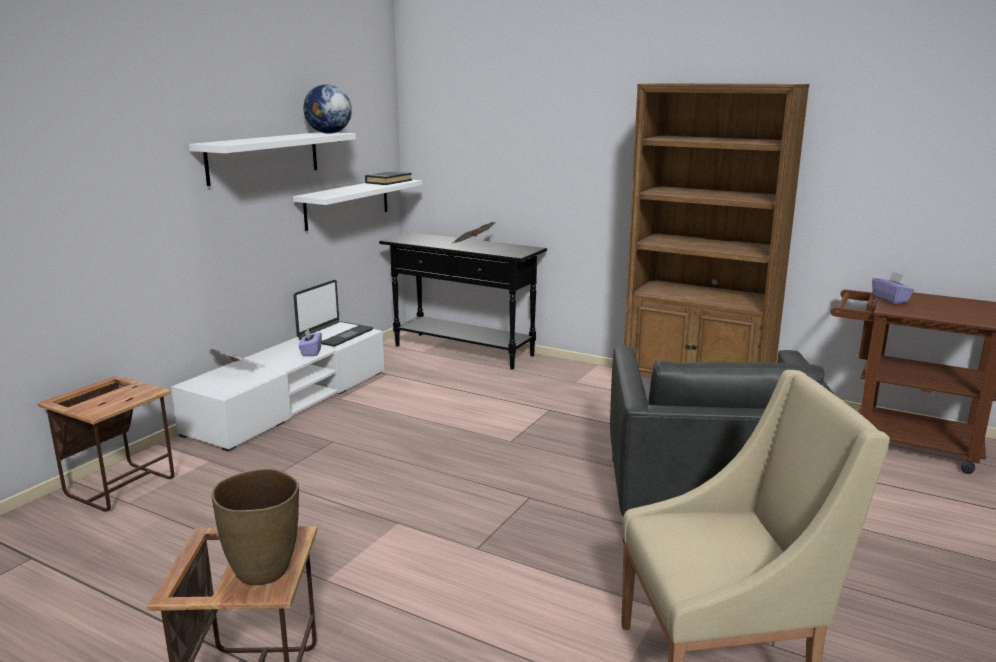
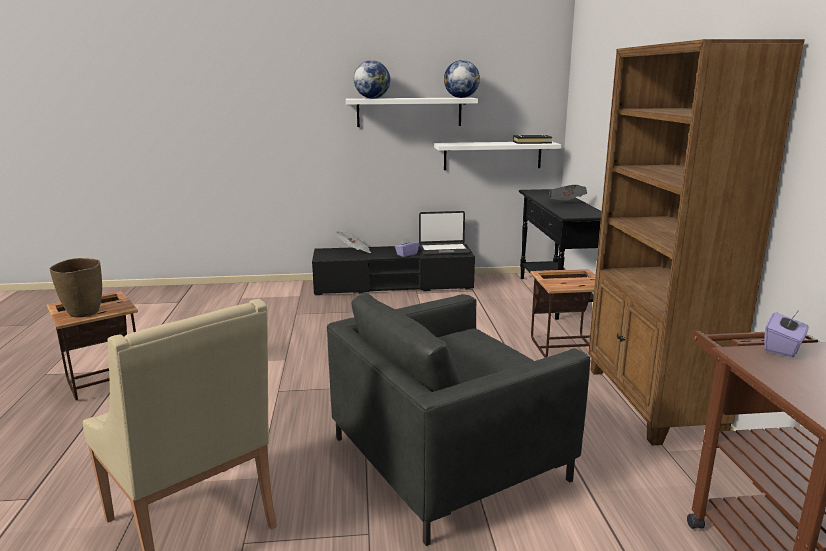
camera: 55 degrees right, 0 degrees up
(122, 486) = (253, 291): side table -> side table (565, 347)
(239, 141) = (372, 98): none -> globe
(291, 401) = (393, 285): white tv stand -> black tv stand

